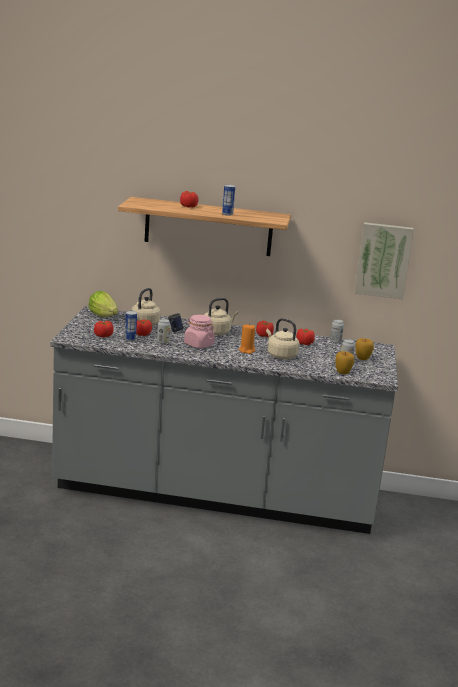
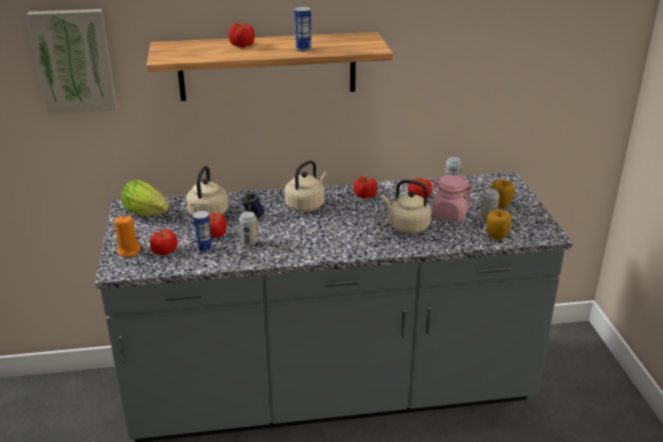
camera: 15 degrees left, 10 degrees up
(198, 344) = (296, 234): pink jar -> pink jar (449, 214)
(247, 350) = (361, 228): orange candle -> orange candle (129, 251)
(383, 260) = (499, 71): picture -> picture (74, 61)

